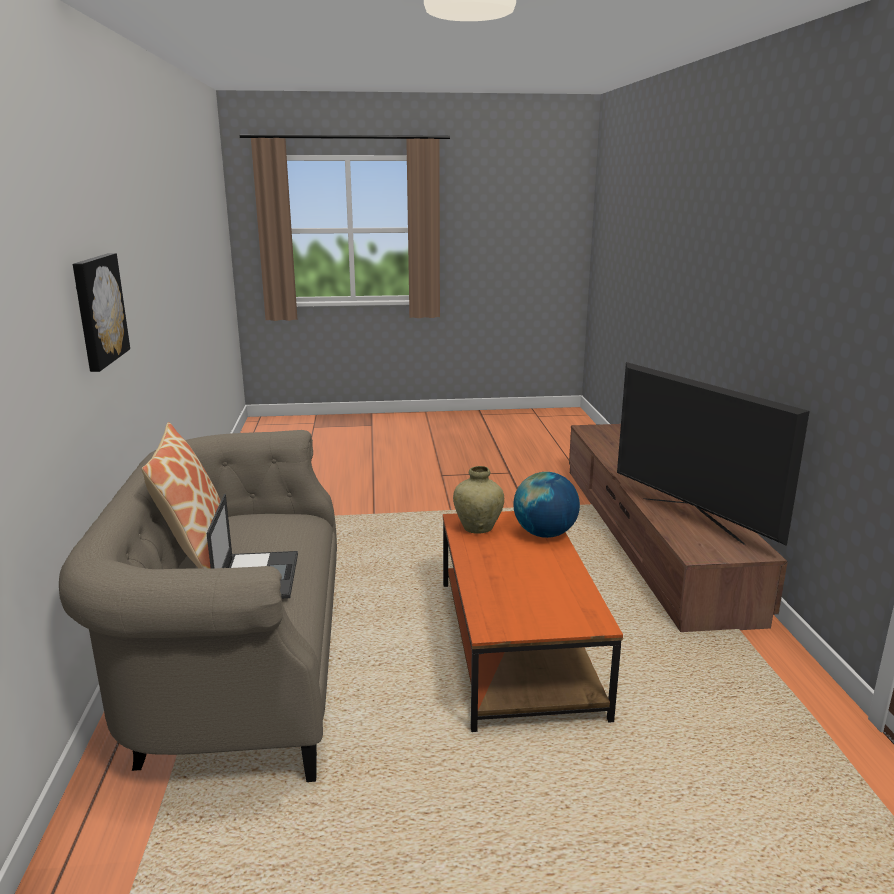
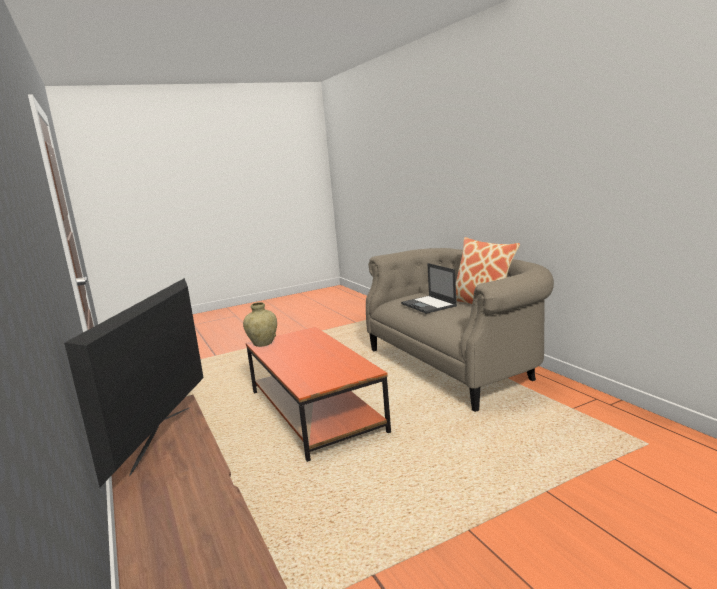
camera: 160 degrees right, 5 degrees down
(98, 310) = (537, 167): picture -> none
(478, 528) = (350, 368): beige vase -> beige vase (263, 343)
(544, 534) = (298, 376): globe -> none
(691, 519) = (165, 437): television -> television turned 120 degrees counterclockwise

